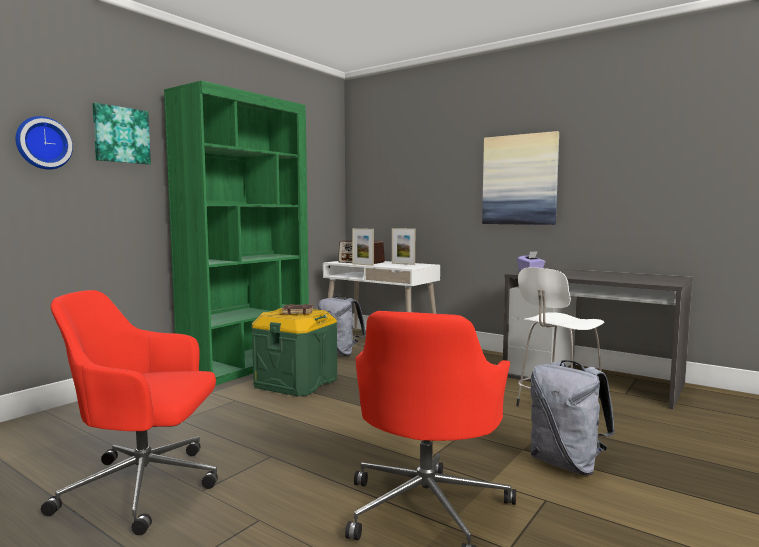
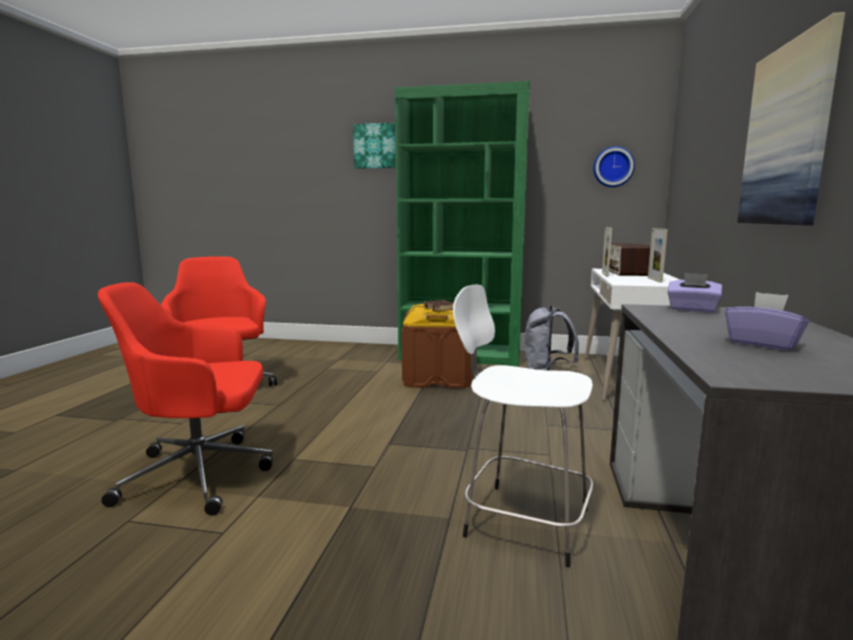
camera: 65 degrees right, 5 degrees up
(43, 143) = (322, 160): wall clock -> wall clock (613, 167)
(296, 383) = (437, 378): green storage box -> brown storage box
(567, 464) = (321, 541): grey backpack -> none
(613, 276) = (763, 344): none -> purple tissue box

